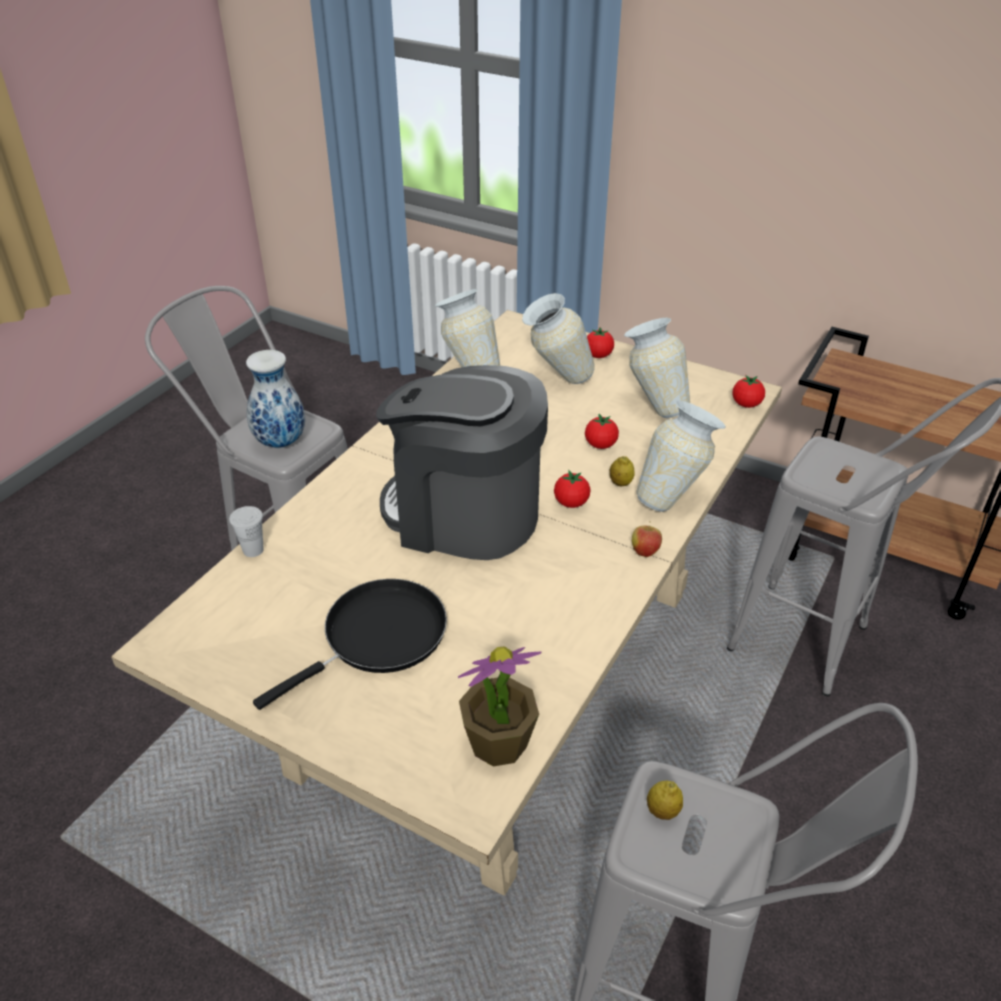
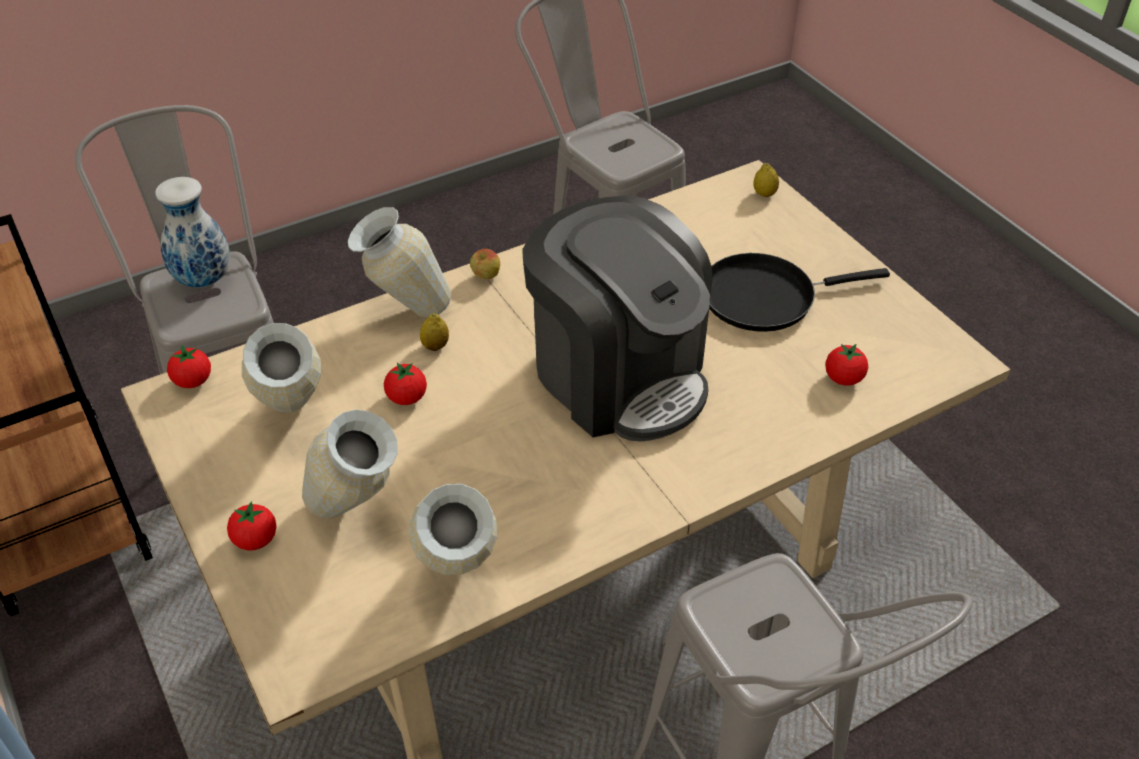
camera: 150 degrees left, 5 degrees up
(253, 550) = (855, 422): white cup -> none
(281, 442) = (771, 609): vase -> vase (202, 281)
(498, 743) = (715, 202): potted plant -> none
(571, 503) = (504, 346): tomato -> tomato (843, 378)
(662, 811) = (631, 156): lemon -> lemon (764, 194)

